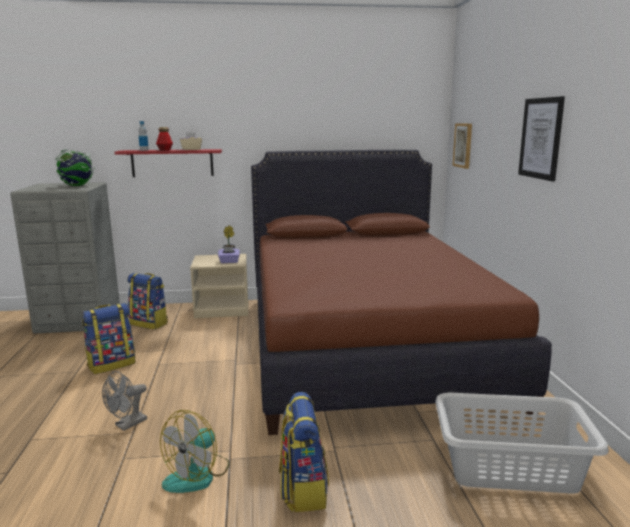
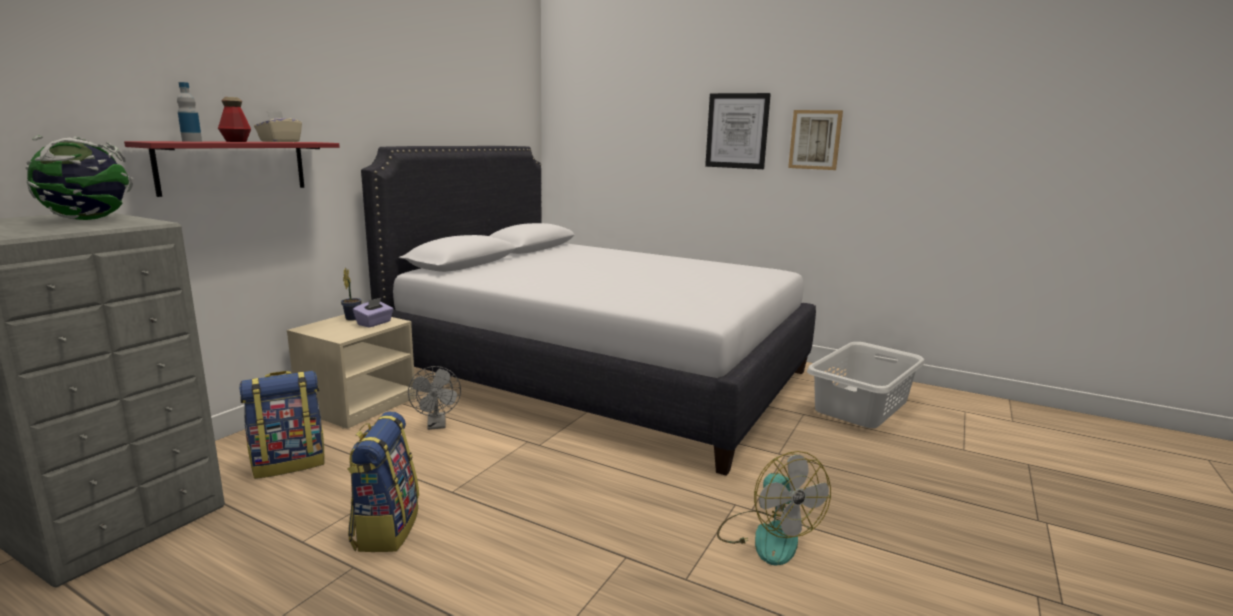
camera: 55 degrees left, 0 degrees up
(127, 425) = (601, 557): grey fan -> grey fan (437, 425)
(303, 489) = (835, 489): backpack -> none
(364, 344) = (601, 375): brown bed -> white bed
(463, 145) = (582, 141): picture -> picture (815, 139)

